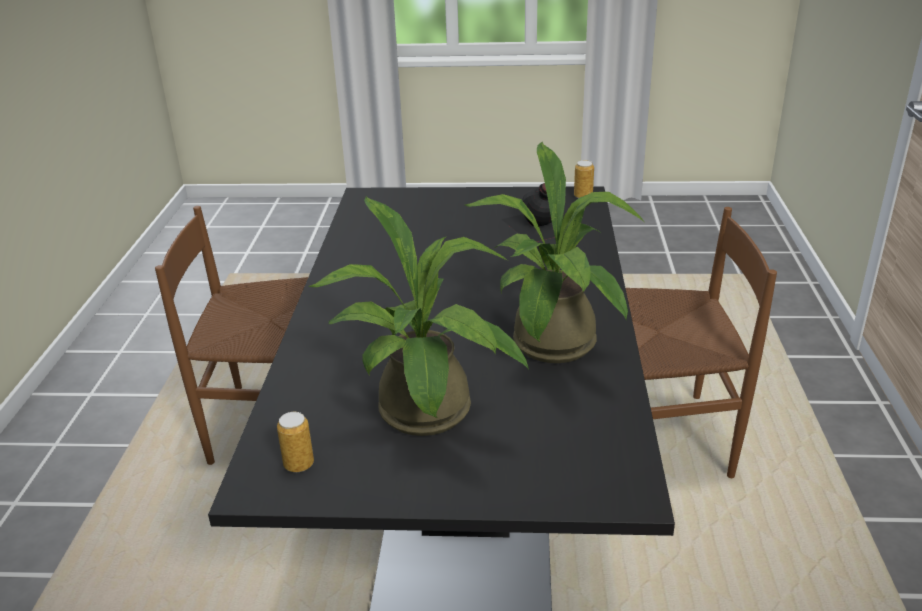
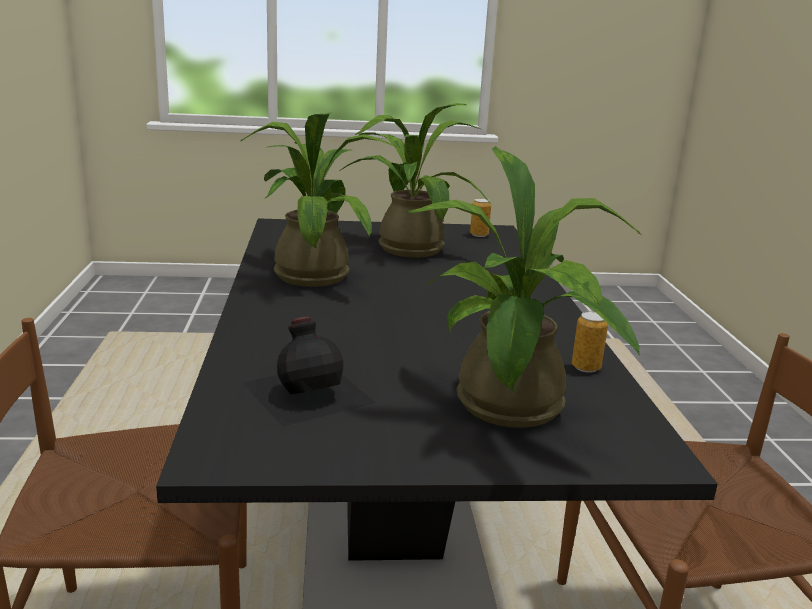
camera: 170 degrees right, 10 degrees down
(424, 214) = (510, 412): none -> potted plant
(583, 196) = (216, 452): can -> can (586, 367)

